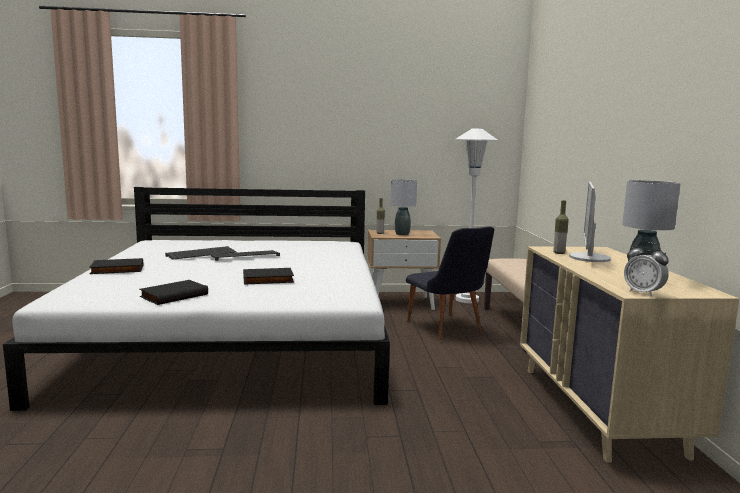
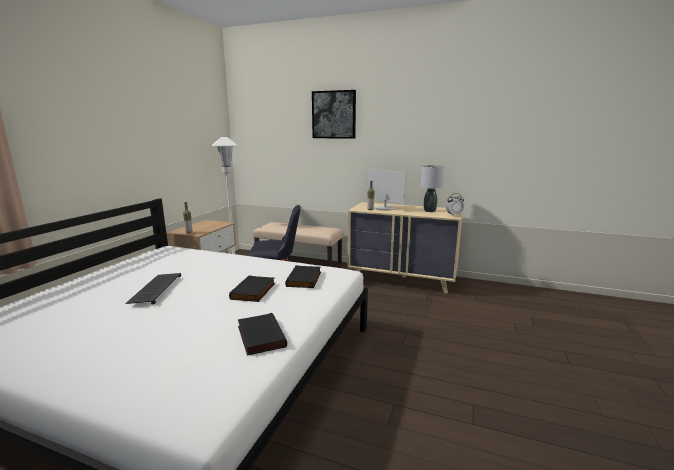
camera: 65 degrees left, 5 degrees up
(117, 270) = (90, 369): black book -> black book (305, 279)
(201, 255) = (103, 310): keyboard -> none
(402, 234) = (203, 228): grey table lamp -> none
(600, 89) = (334, 115): none -> picture

